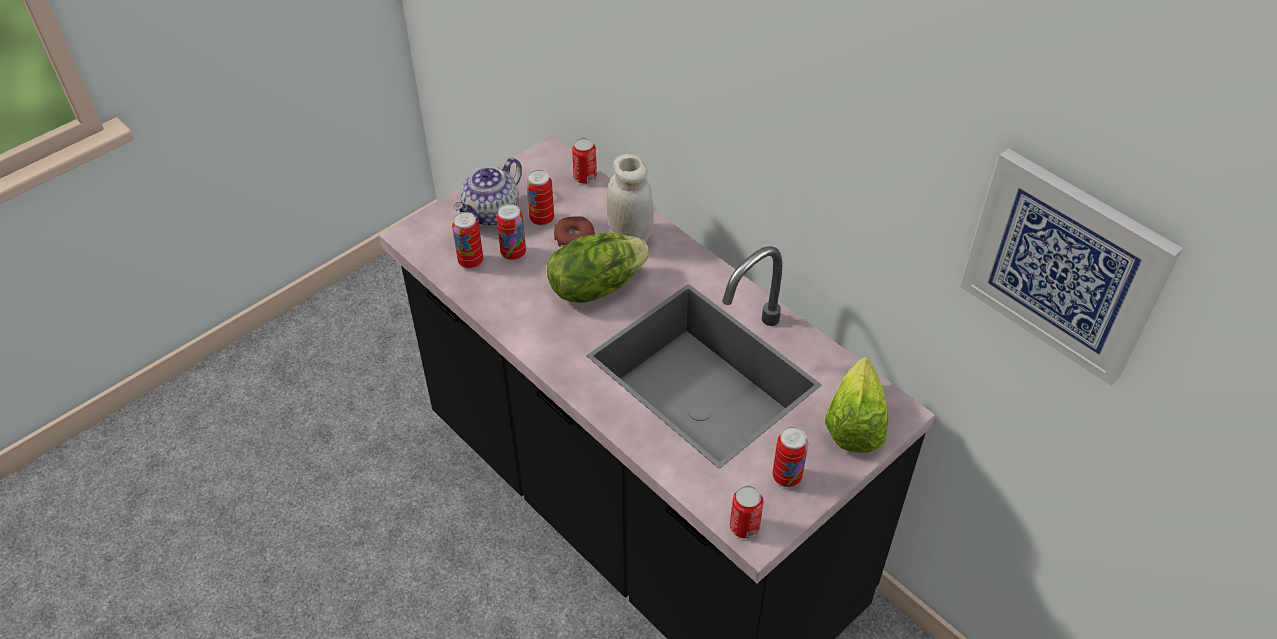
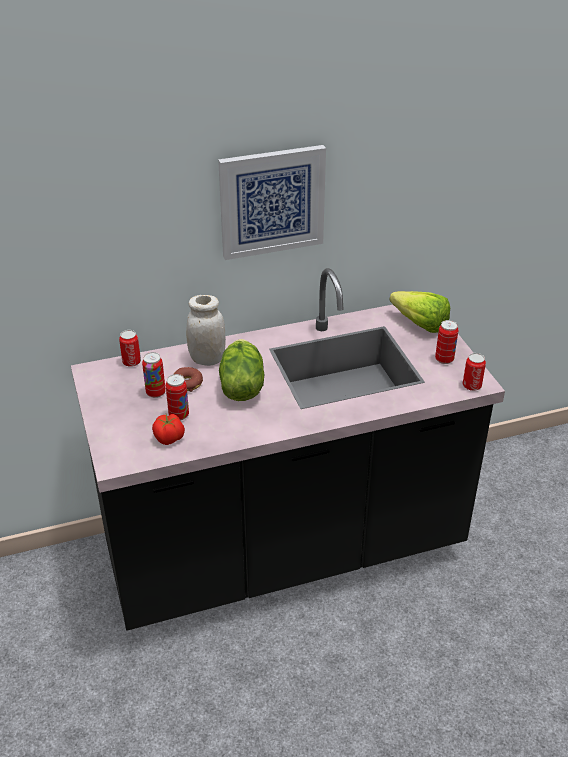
camera: 65 degrees left, 10 degrees down
(471, 261) = (169, 438): can -> tomato
(492, 213) = (128, 415): teapot -> none
(1065, 265) = (478, 147): picture -> picture (272, 201)

